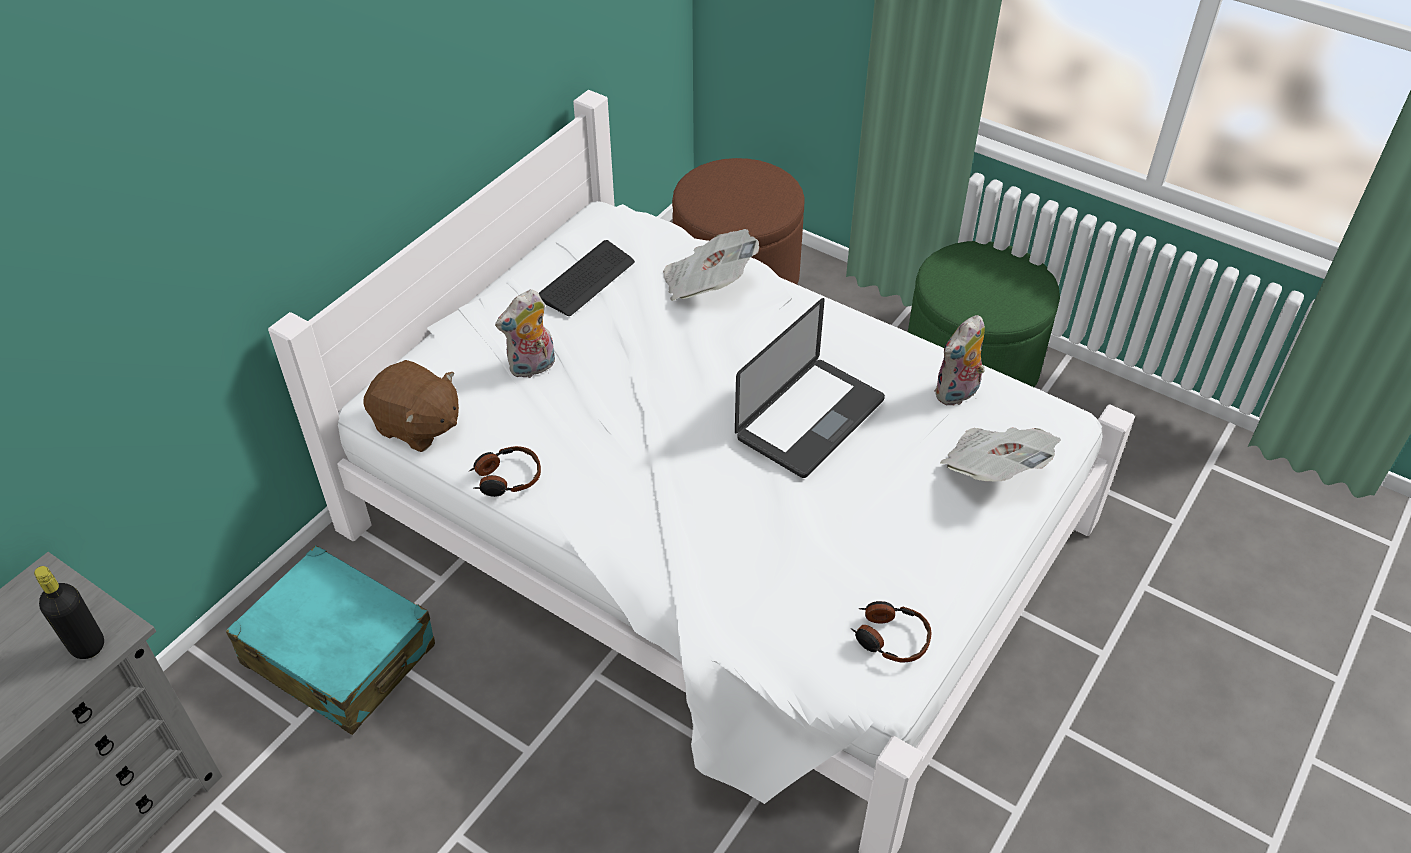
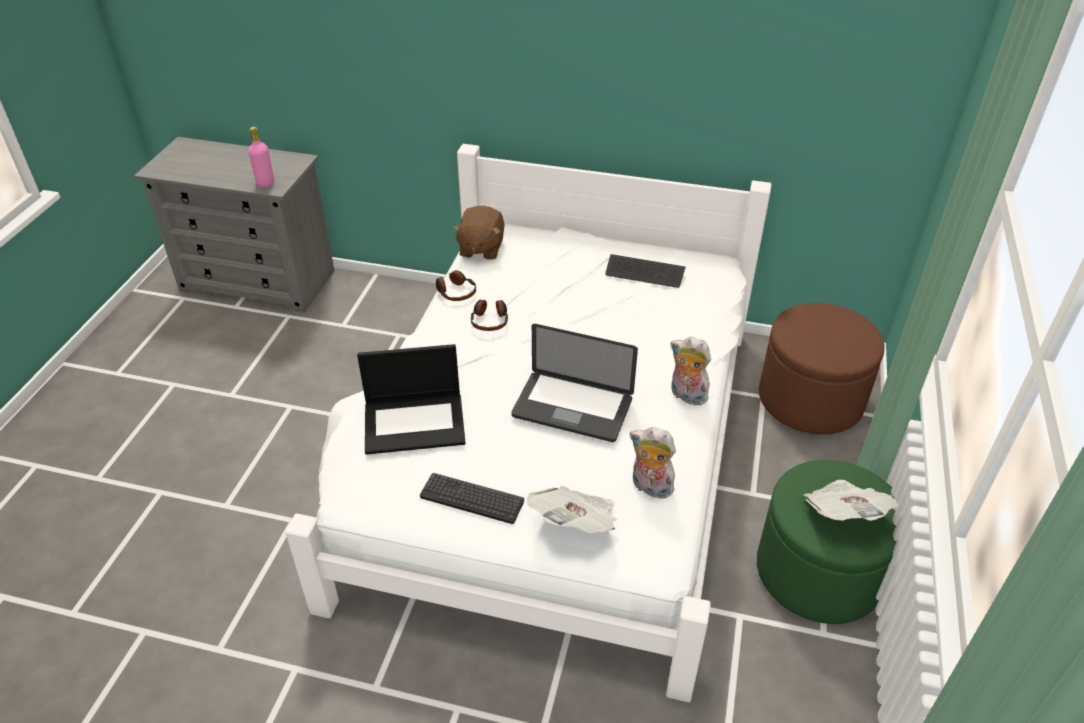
camera: 70 degrees right, 5 degrees down
(87, 645) = (265, 183): black bottle -> pink bottle
(339, 654) = (390, 324): turquoise suitcase -> none
(532, 368) = (551, 275): plush toy -> plush toy (686, 396)
(707, 284) = (681, 326): newspaper -> newspaper (844, 514)
(773, 580) = (415, 422): none -> laptop
(890, 638) = (388, 493): headphones -> headphones (490, 320)
(927, 554) = (472, 499): none -> keyboard

